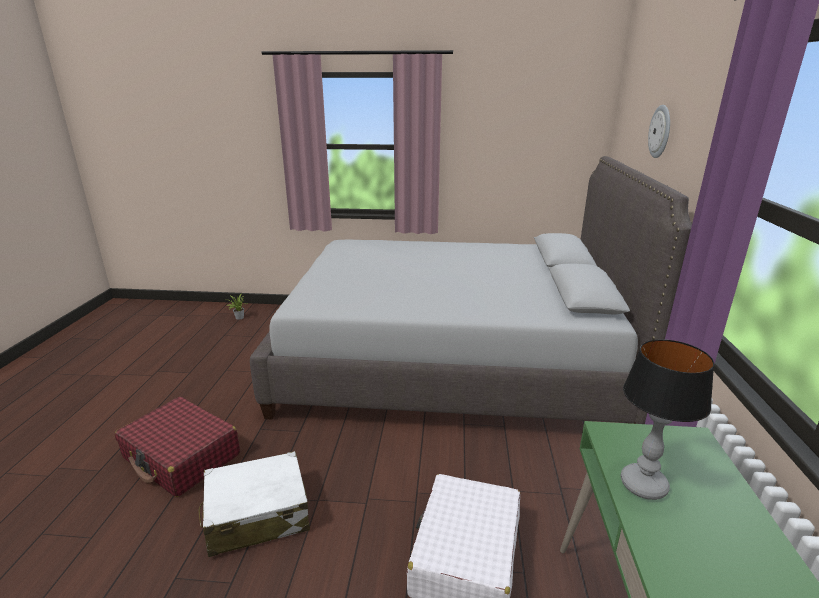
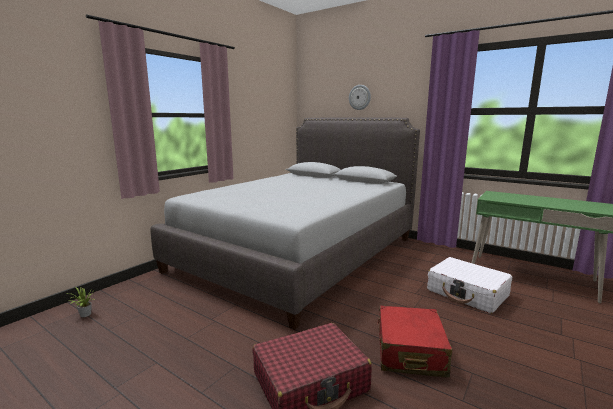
camera: 60 degrees left, 10 degrees down
(257, 514) = (409, 351): white suitcase -> red suitcase
(644, 485) = (522, 201): table lamp -> none

